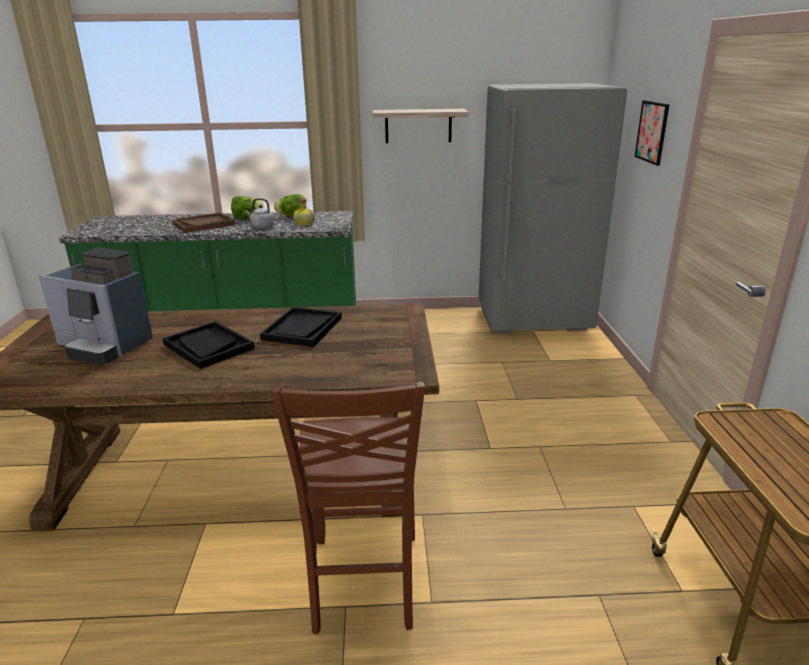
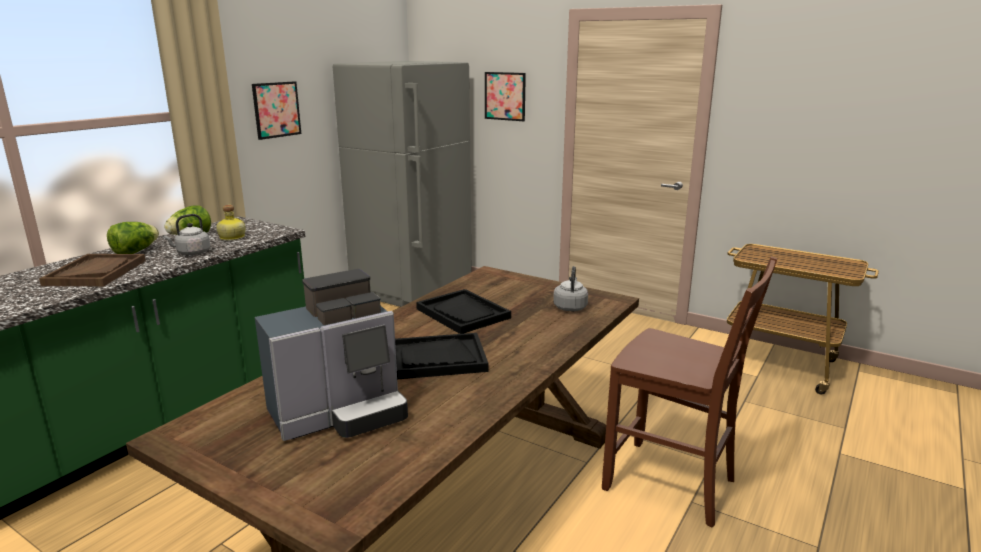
camera: 55 degrees left, 5 degrees down
(369, 361) = (570, 307): none -> grey kettle
(418, 126) = (276, 109): shelf -> picture

